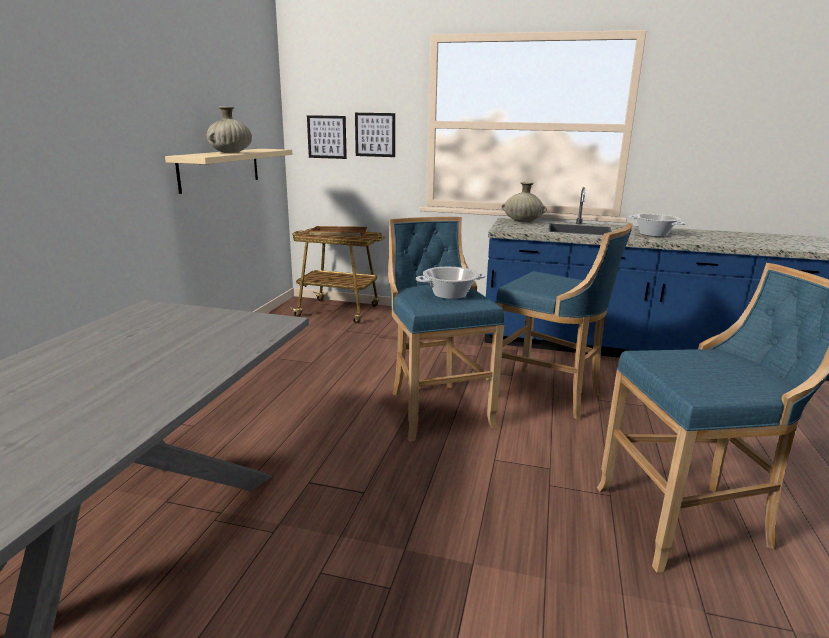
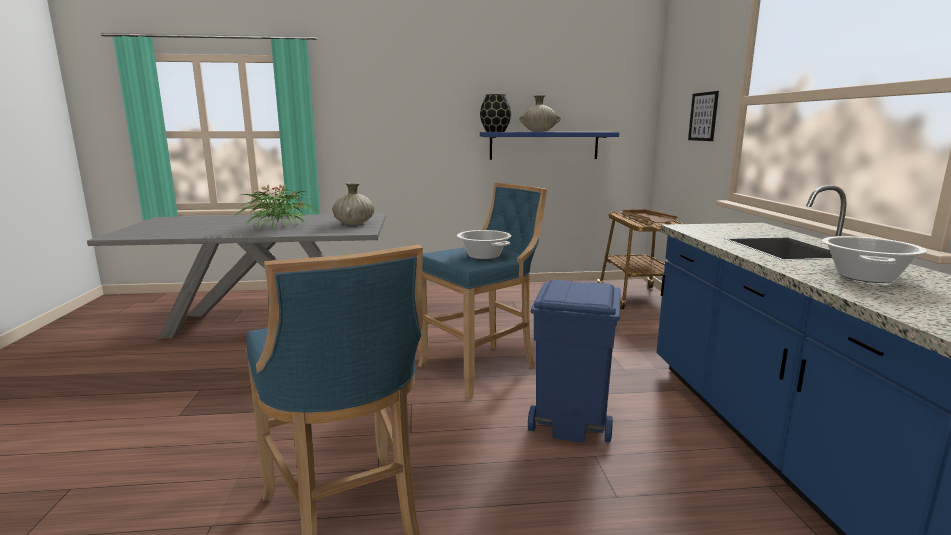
camera: 70 degrees right, 5 degrees down
(139, 370) = (279, 227): none -> potted plant
(201, 155) = (495, 131): none -> black vase
(220, 169) = (544, 145): beige shelf -> blue shelf
(327, 137) = (676, 121): picture -> none
(522, 221) = (766, 229): beige vase -> beige vase (354, 224)
(550, 395) = (571, 421): blue stool -> blue trash can

